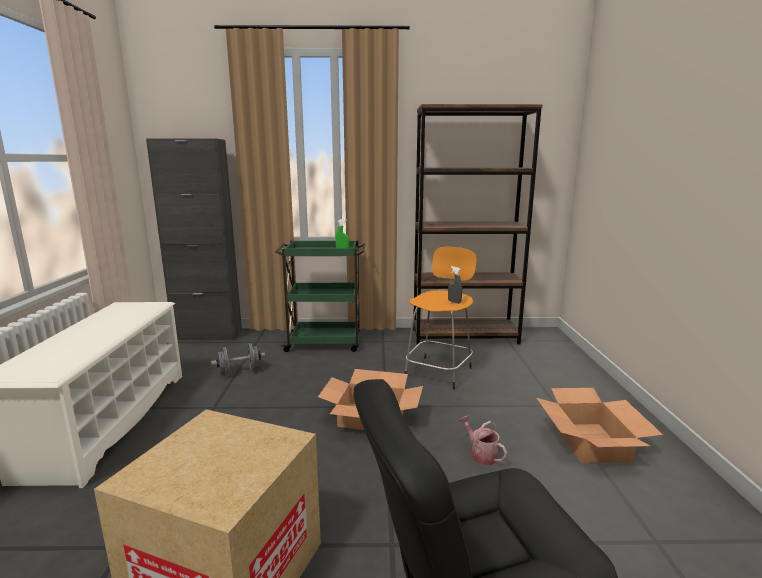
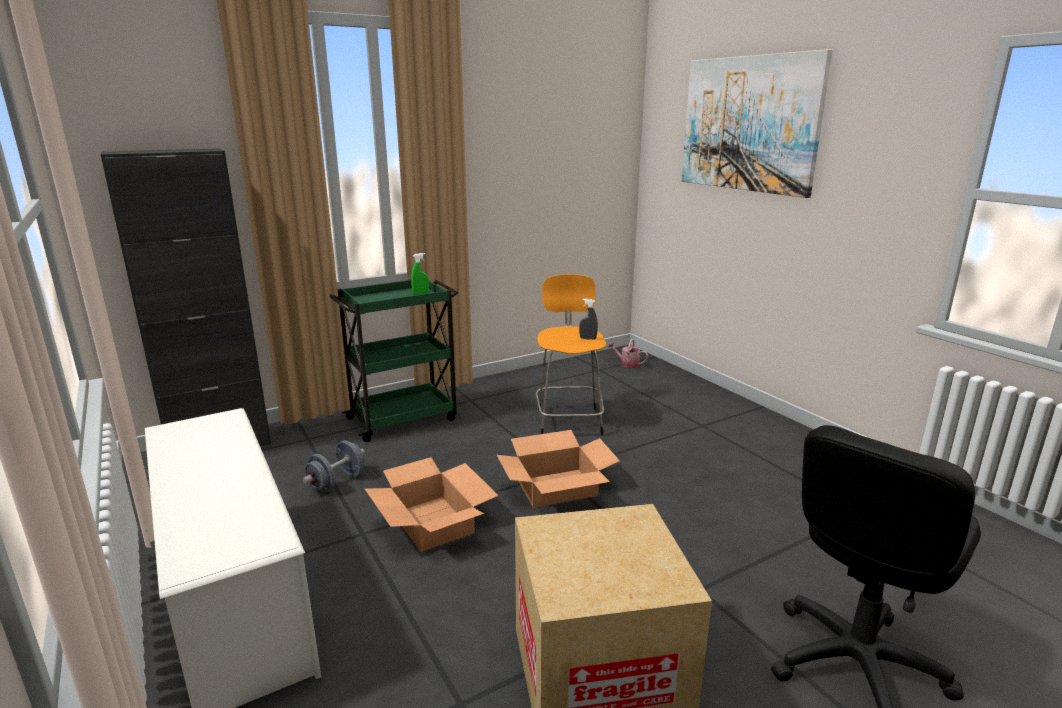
camera: 30 degrees left, 5 degrees up
(465, 336) = (552, 374): brown bookcase -> none
(481, 454) = (689, 489): watering can -> watering can (627, 364)
(591, 442) = (758, 451): cardboard box -> cardboard box (432, 522)
(650, 115) = (748, 124): none -> picture

